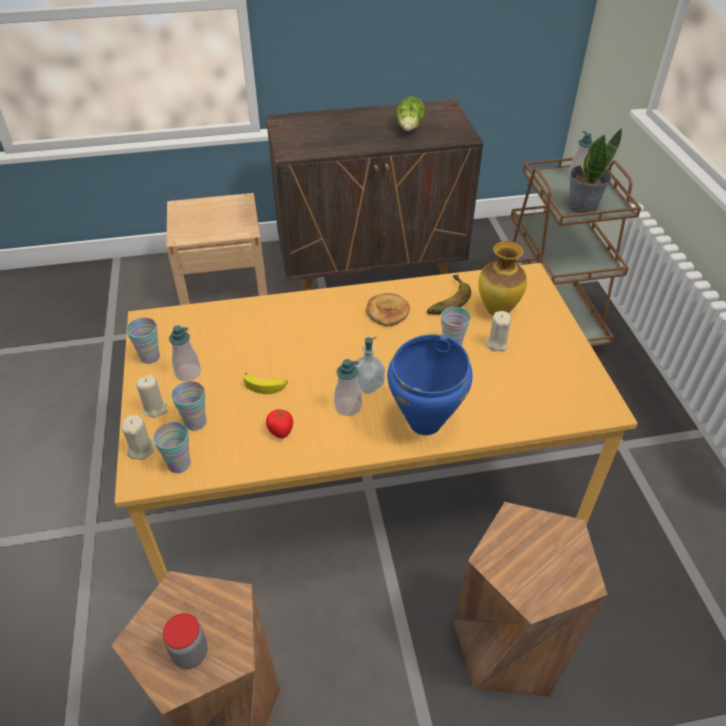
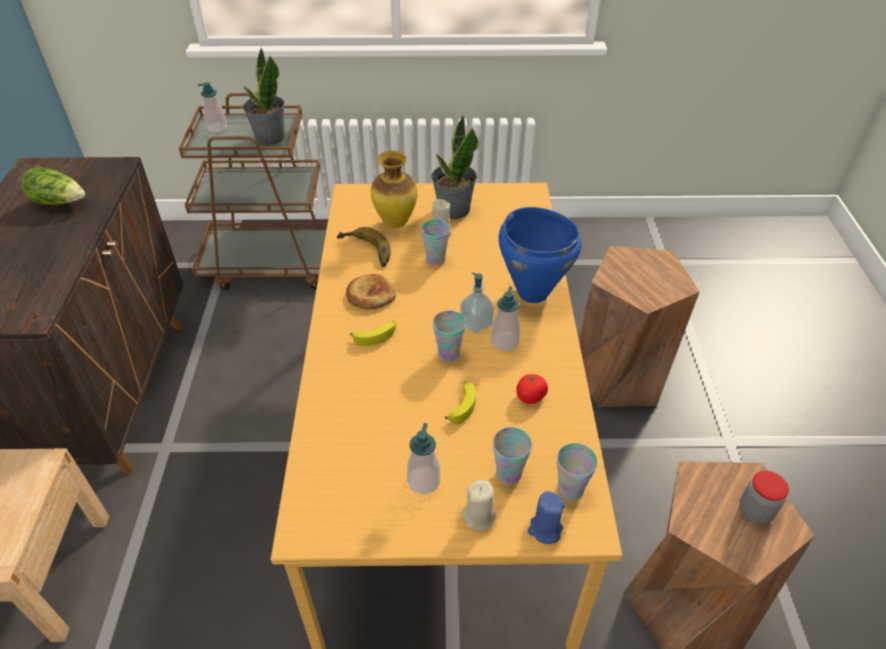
camera: 80 degrees left, 0 degrees up
(141, 449) = (545, 529): beige candle -> blue candle
(150, 357) = (382, 525): cup -> cup (449, 353)
(337, 323) = (376, 335): none -> banana
(539, 348) = (453, 209): none -> potted plant

